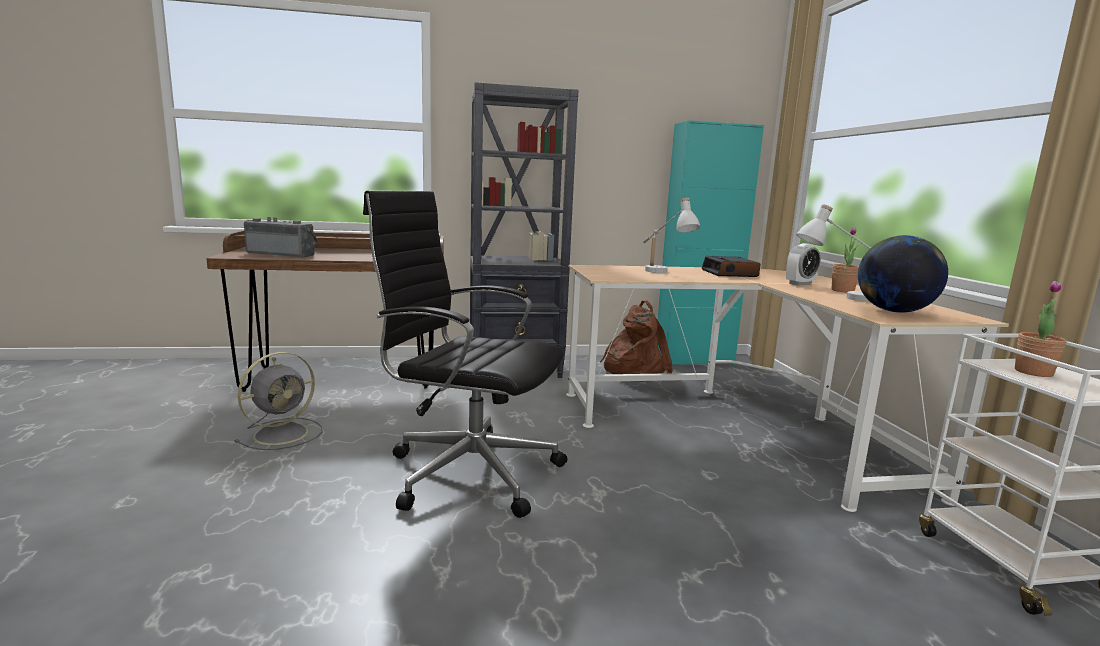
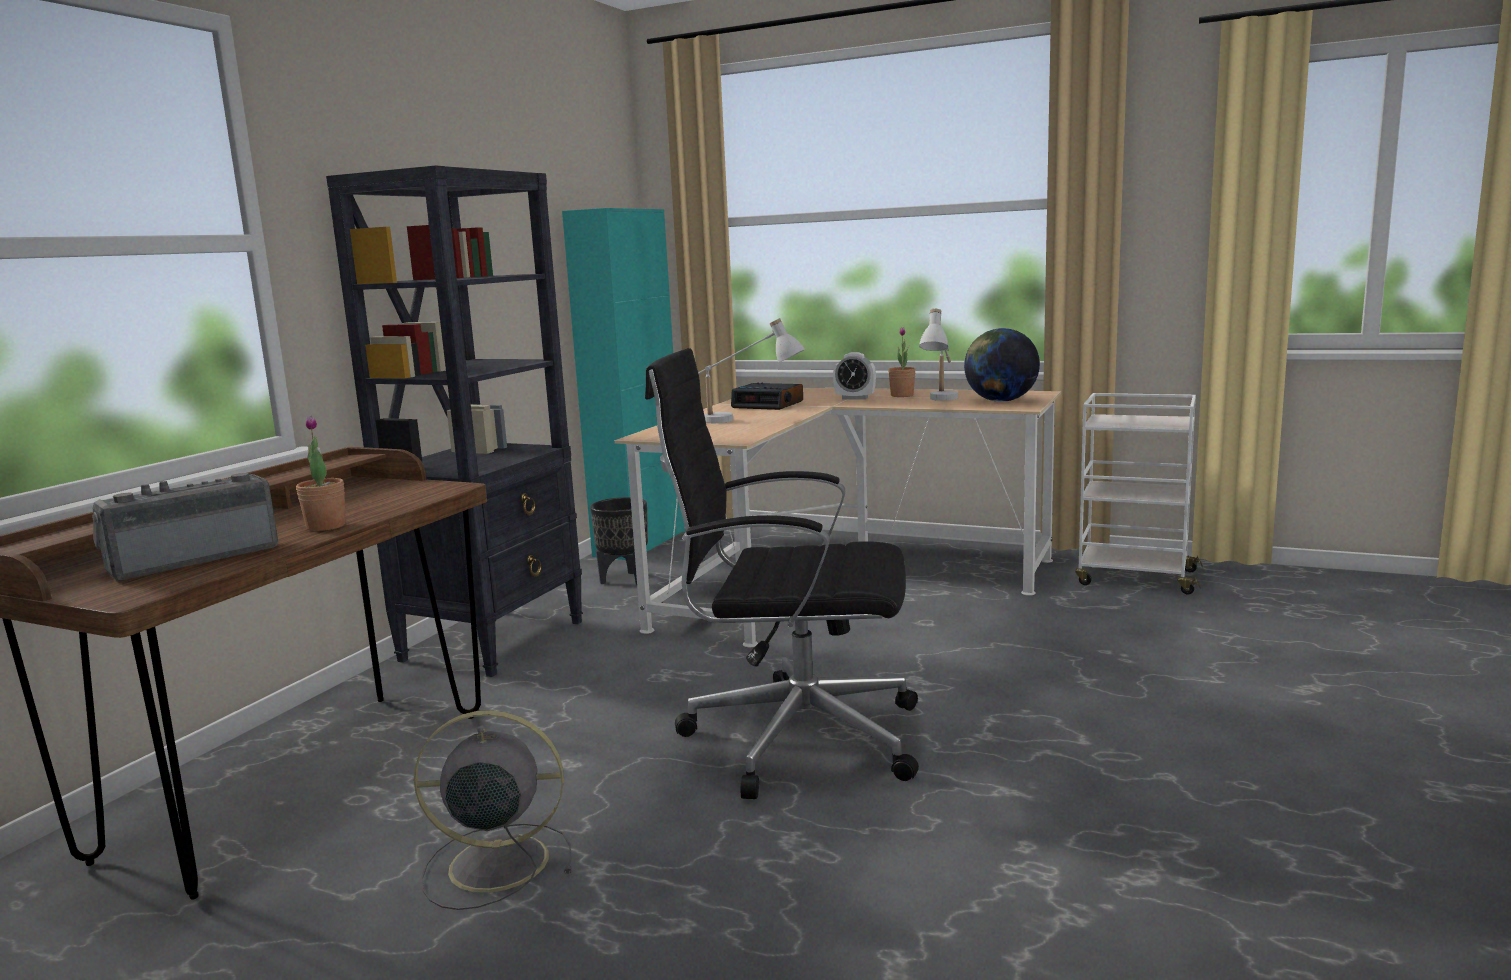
camera: 55 degrees left, 0 degrees up
(283, 433) = (494, 863): grey fan -> grey fan turned 75 degrees counterclockwise
(468, 471) = (795, 736): black office chair -> black office chair turned 45 degrees clockwise
(634, 371) = (625, 579): brown backpack -> black planter
(800, 284) = (855, 398): alarm clock -> alarm clock turned 105 degrees clockwise
(1033, 372) = (1127, 421): potted plant -> potted plant (326, 526)

